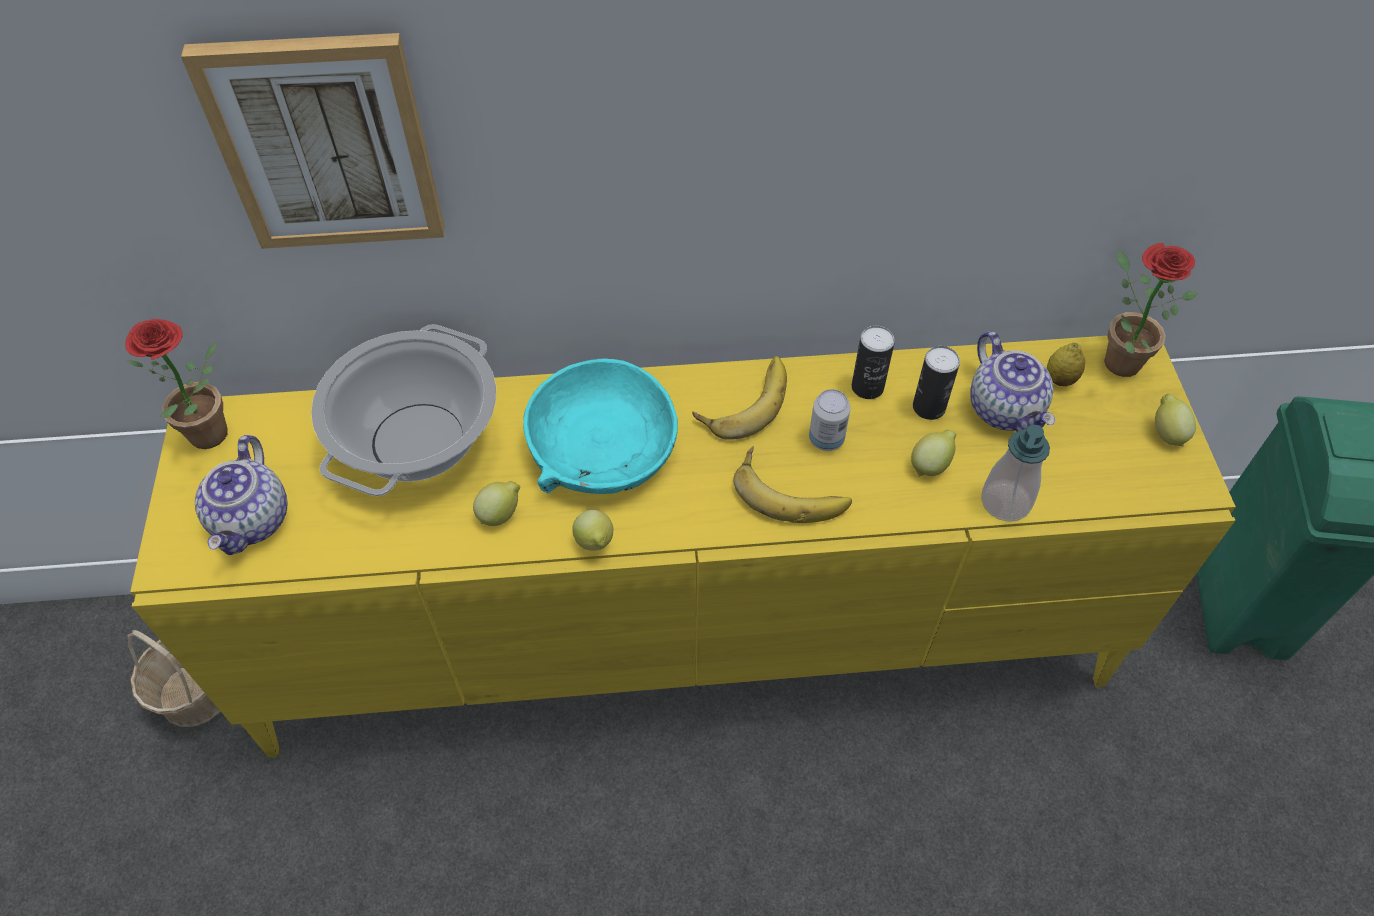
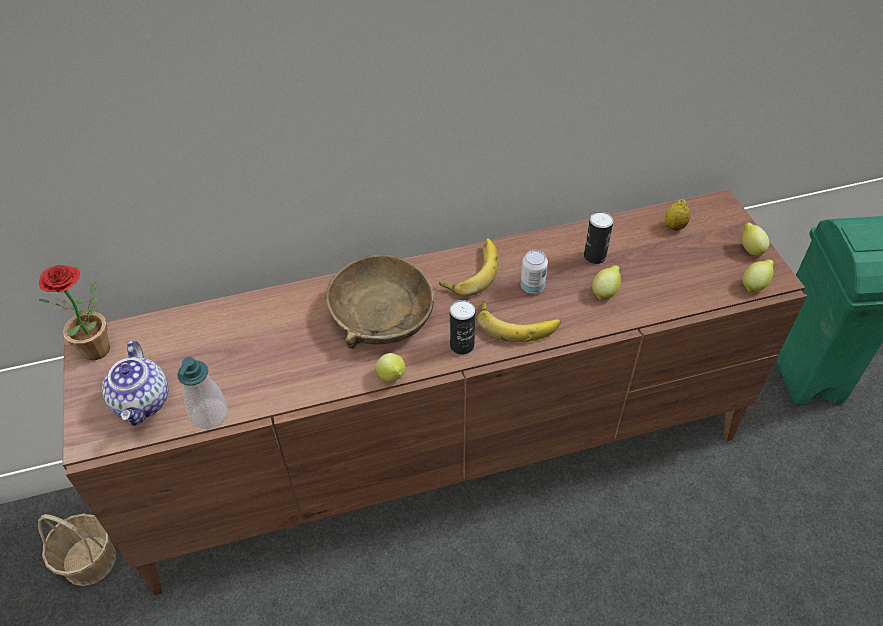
camera: 10 degrees left, 5 degrees down
(326, 143) = (174, 121): picture -> none
(418, 442) = (251, 331): cooking pot -> none
(500, 514) = (321, 369): lemon -> lemon (755, 285)
(602, 445) = (381, 314): turquoise bowl -> brown bowl
(689, 640) = (445, 458): yellow cabinet -> brown cabinet
(867, 387) = (551, 250): can -> can (462, 345)
(1005, 410) = (645, 250): teapot -> none
(1005, 502) = (659, 307): soap dispenser -> soap dispenser (209, 414)
(1115, 358) = (706, 208): potted plant -> none

